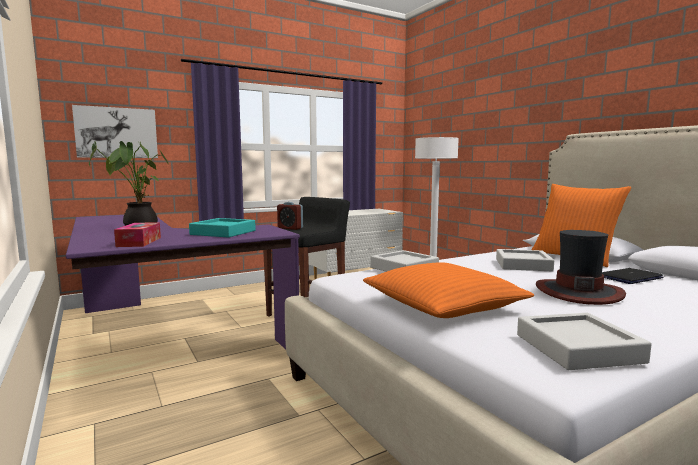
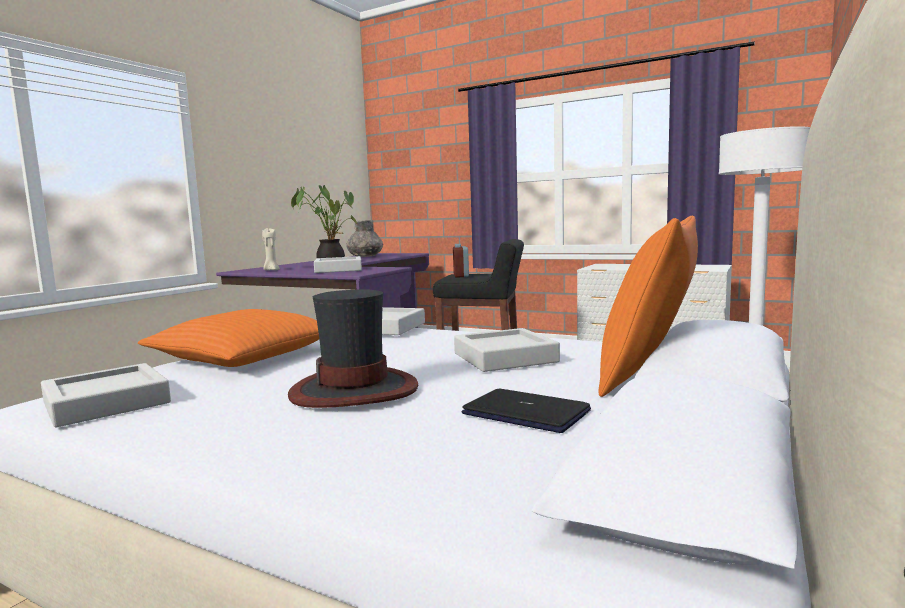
camera: 60 degrees right, 0 degrees up
(109, 221) = (365, 256): none -> grey vase
(116, 133) = (414, 175): picture -> none
(139, 242) = (271, 270): tissue box -> beige candle
(223, 232) = (338, 270): turquoise tray -> grey tray

